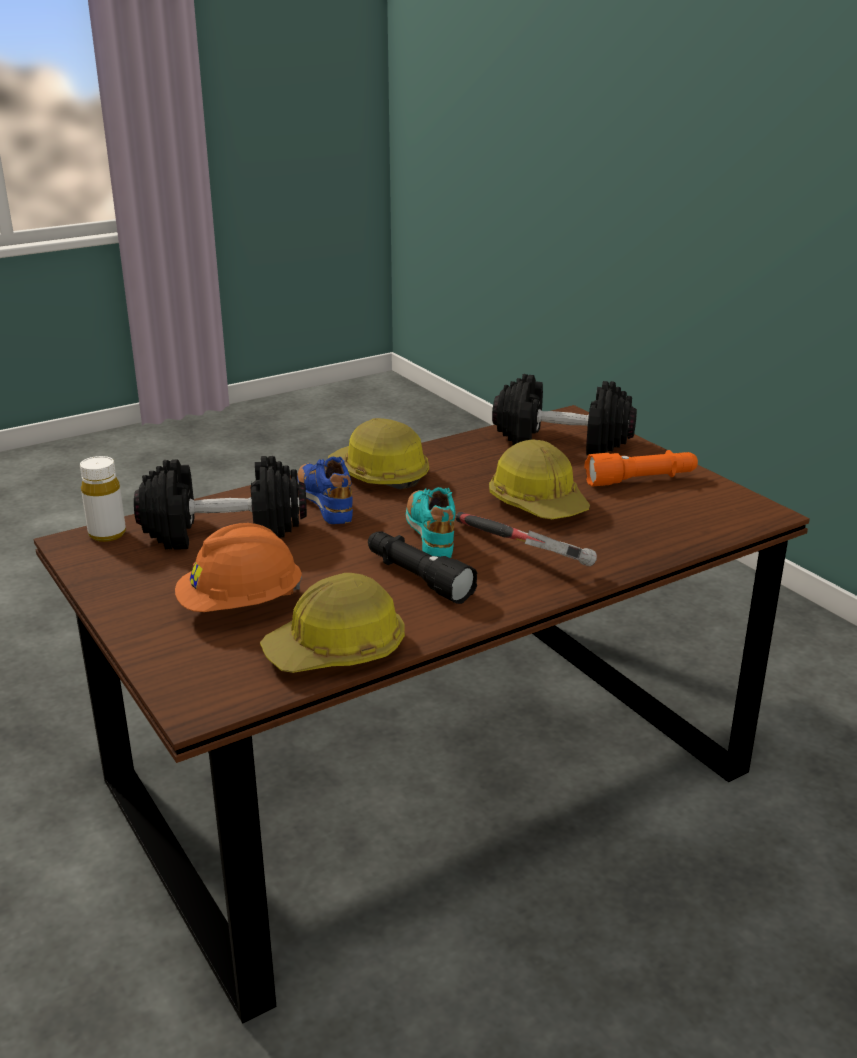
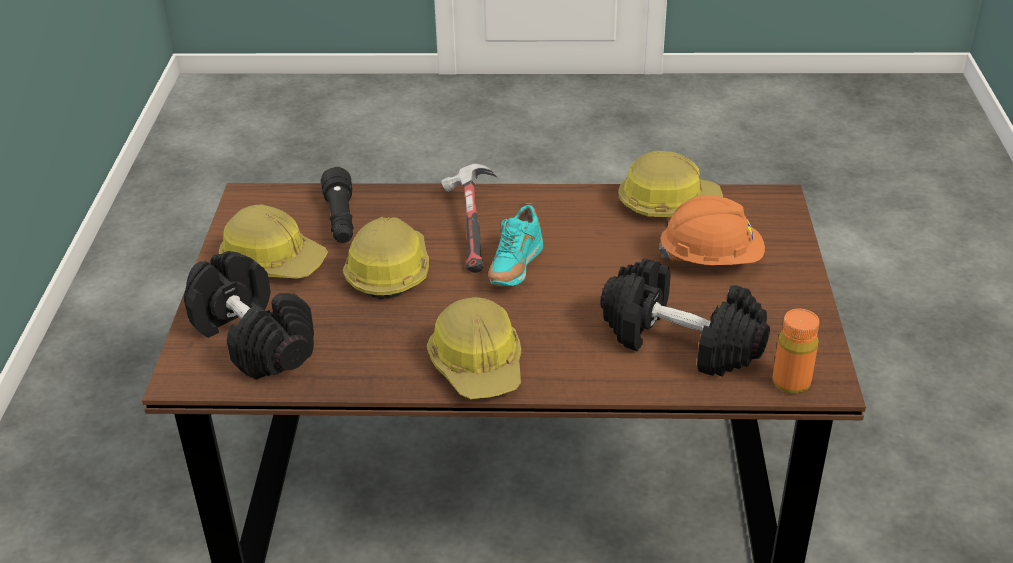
camera: 145 degrees left, 10 degrees up
(107, 534) = (791, 382): white bottle -> orange bottle
(326, 505) = (566, 341): blue shoe -> none
(417, 578) = (565, 236): black flashlight -> black flashlight (341, 220)
(641, 480) = (272, 261): orange flashlight -> hard hat

